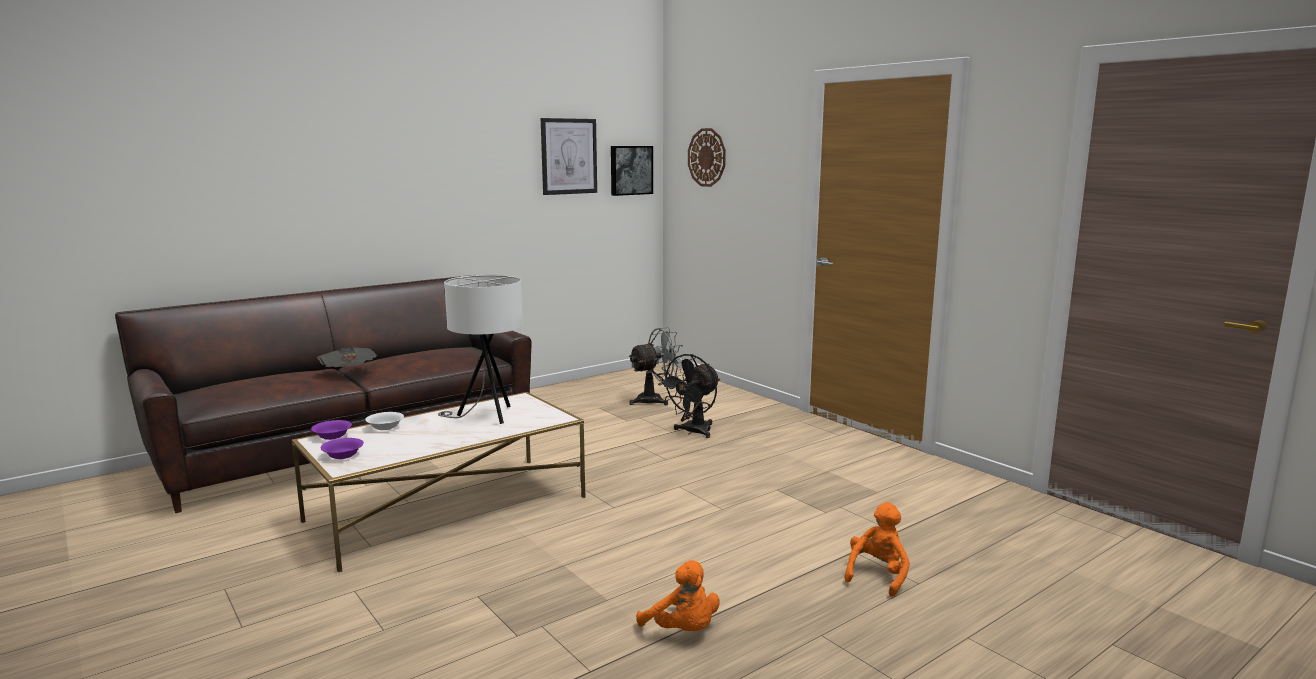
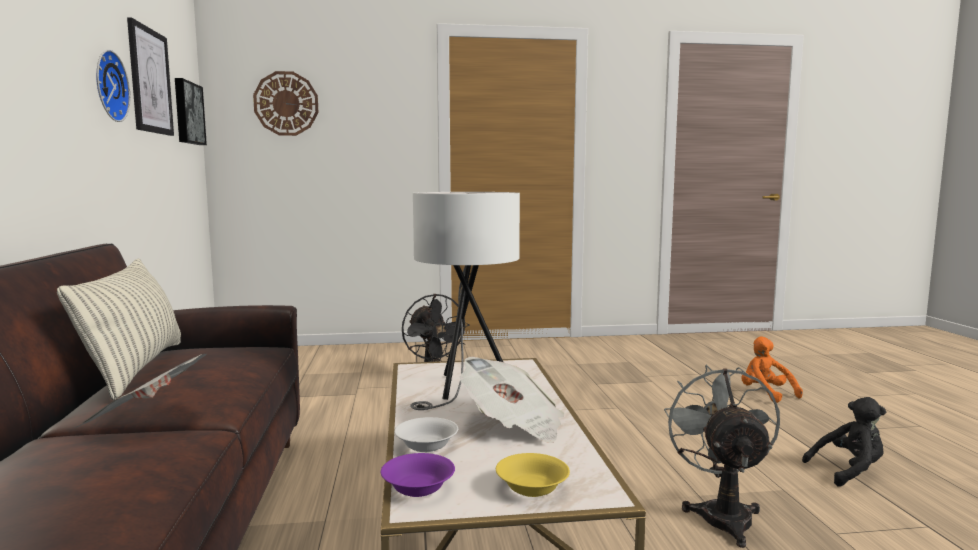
camera: 60 degrees left, 5 degrees down
(343, 455) = (531, 488): purple bowl -> yellow bowl
(417, 351) = (135, 369): none -> pillow
(429, 438) = (513, 425): none -> newspaper
(508, 171) = (107, 86): none -> wall clock
(655, 400) = (322, 373): grey fan -> grey fan (722, 514)
(682, 631) = (848, 471): orange plush toy -> black plush toy

